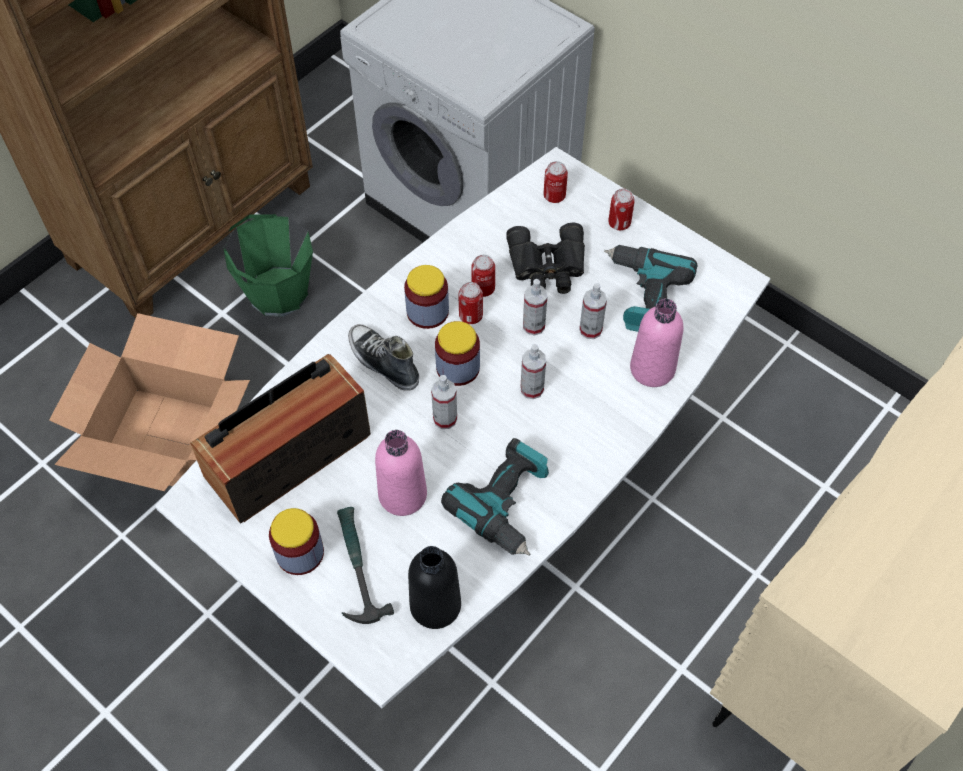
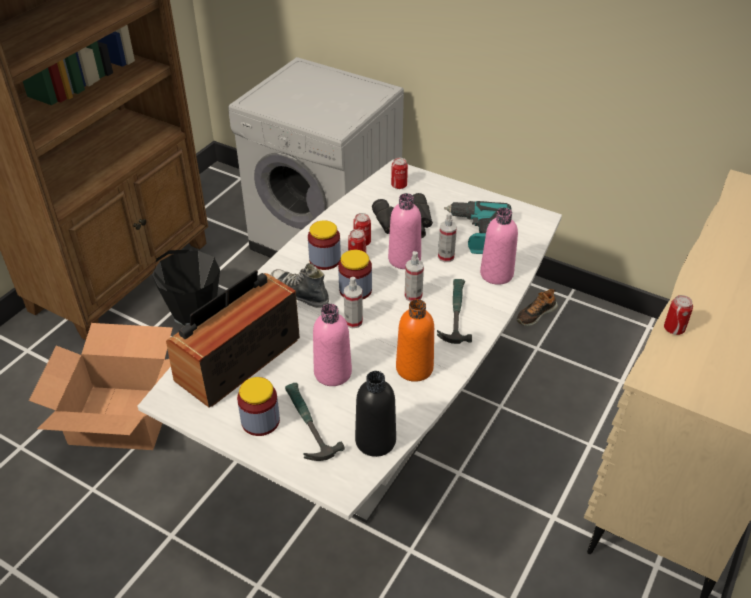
camera: 10 degrees left, 15 degrees down
(278, 293) = (193, 311): green bucket -> black bucket
(508, 504) = (414, 368): power drill -> orange bottle
(533, 326) = (404, 259): spray bottle -> pink bottle
(580, 426) = (455, 314): none -> hammer
(619, 223) = (448, 195): can -> can (674, 329)
(734, 364) = (535, 314): none -> shoe

